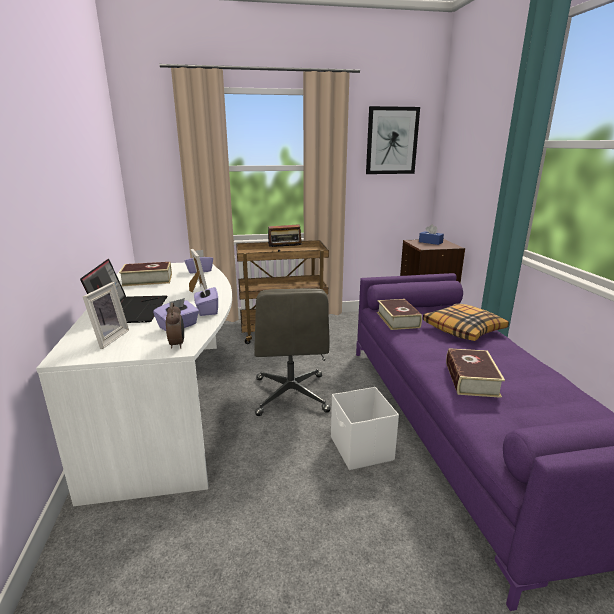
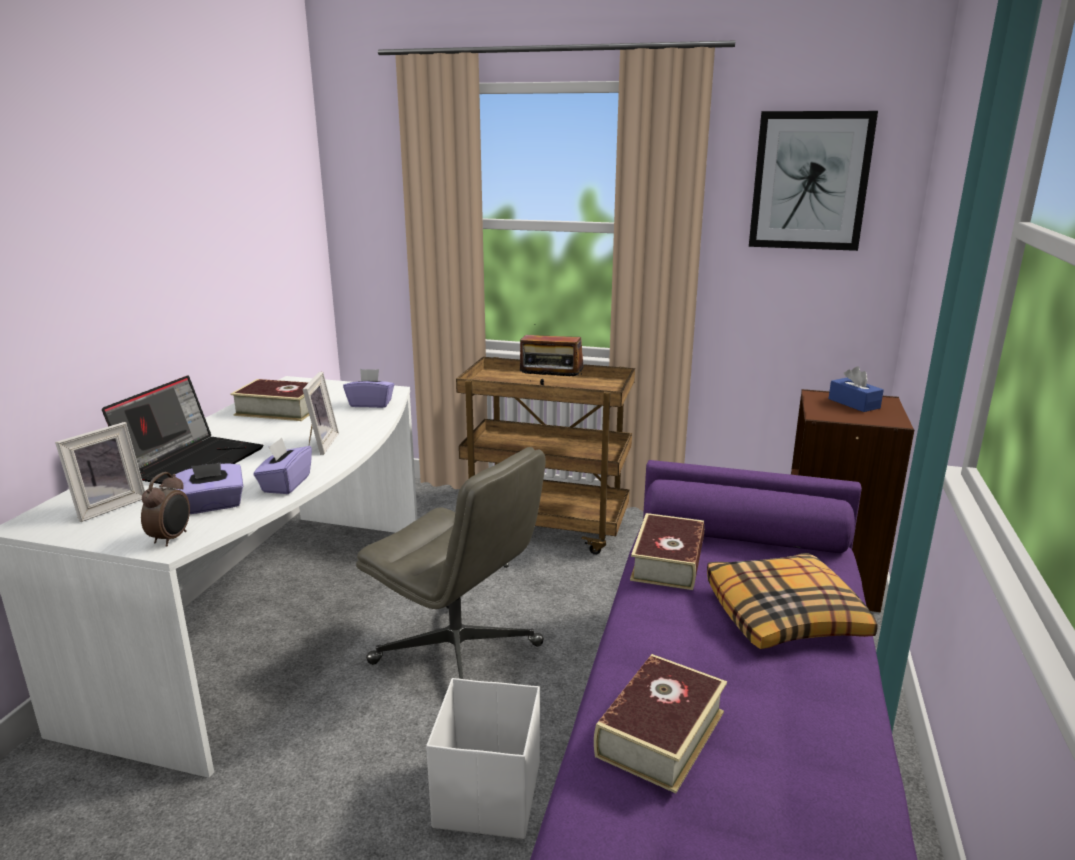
camera: 25 degrees right, 0 degrees up
(291, 395) = (459, 654): grey office chair -> grey office chair turned 75 degrees counterclockwise

